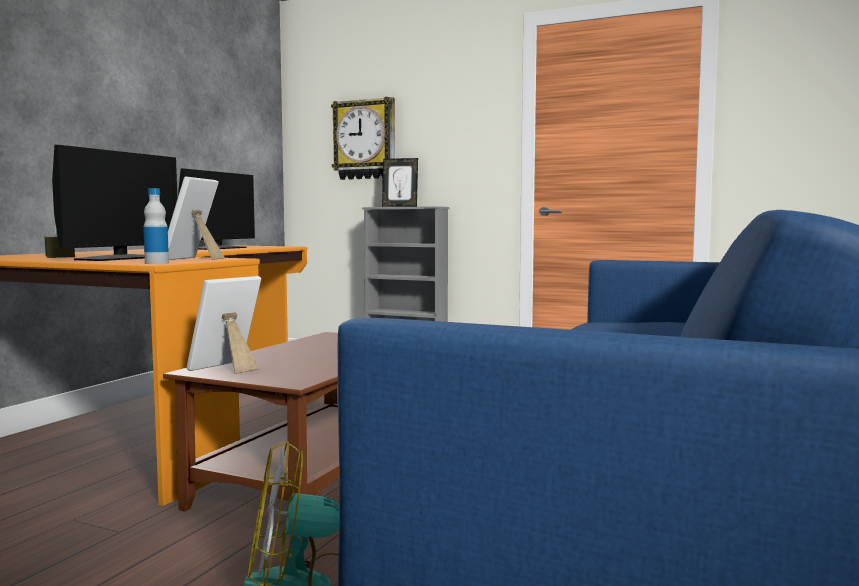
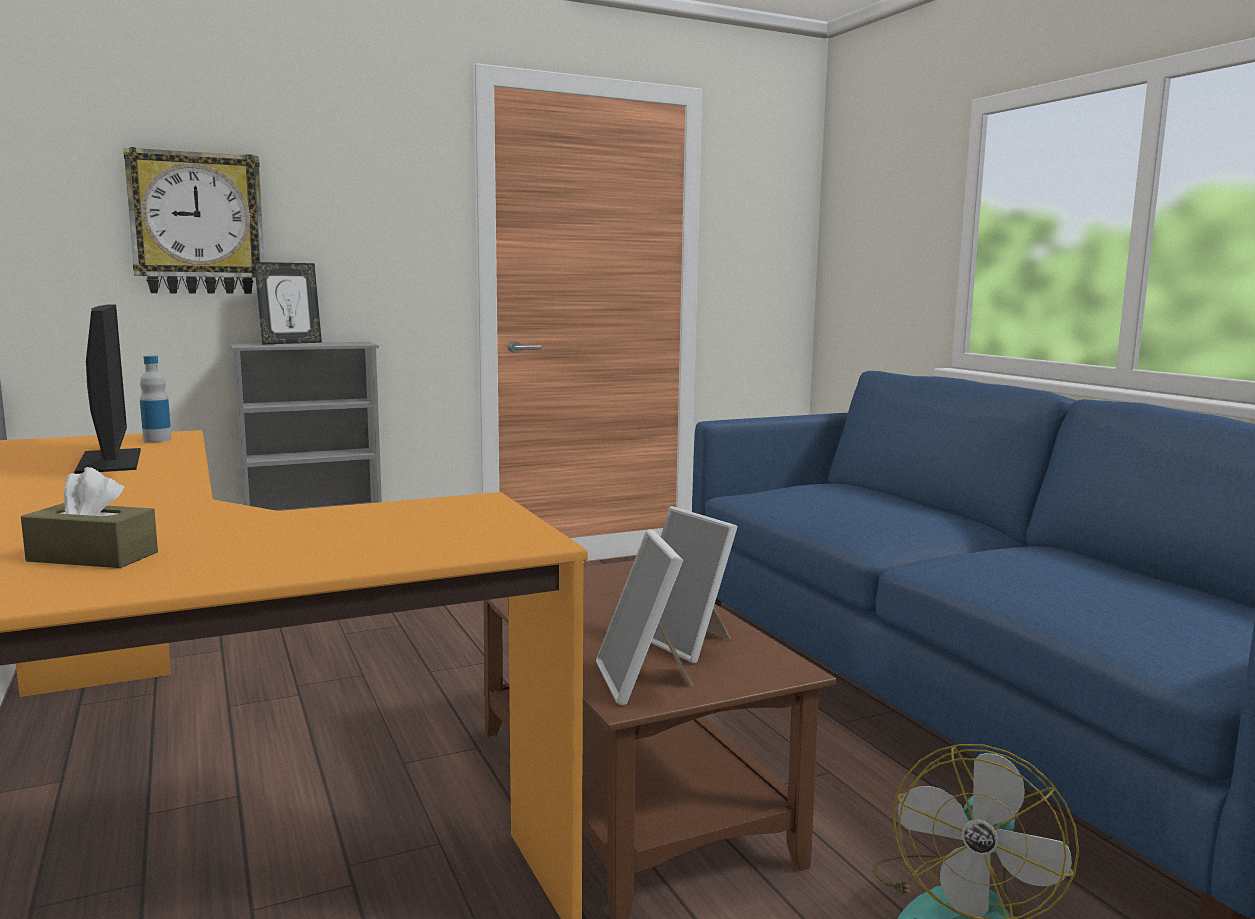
camera: 50 degrees left, 5 degrees up
(120, 258) = (311, 538): monitor -> none
(156, 263) = (524, 541): bottle -> bottle (157, 440)
(195, 259) = (448, 513): picture frame -> picture frame (687, 642)

